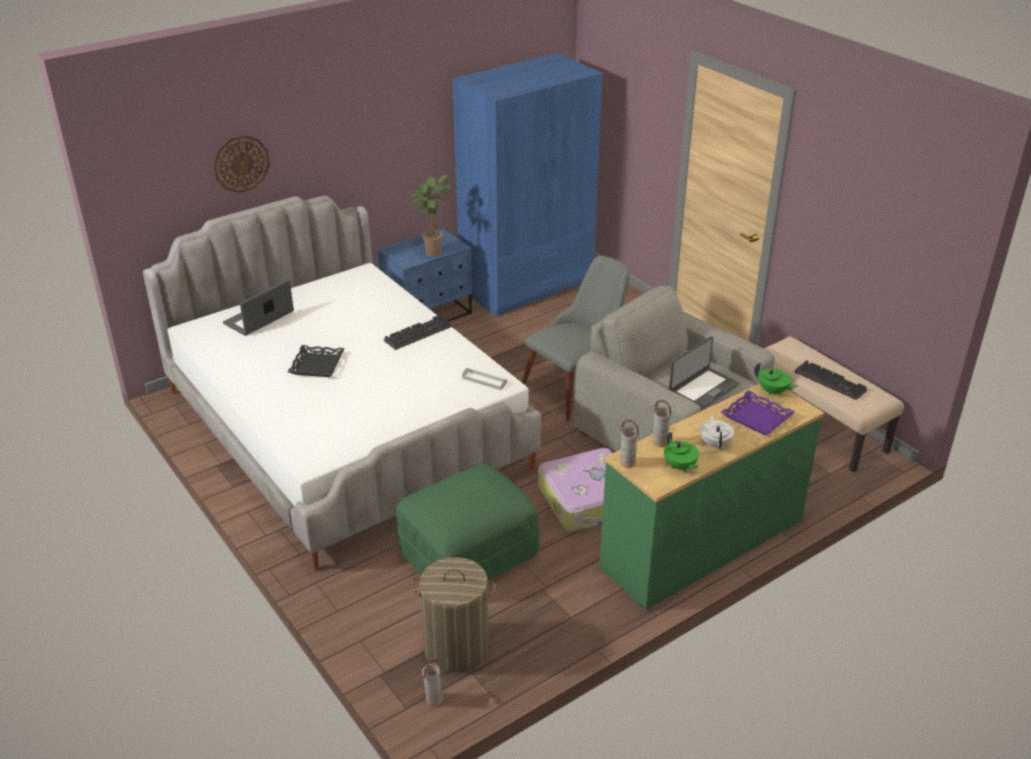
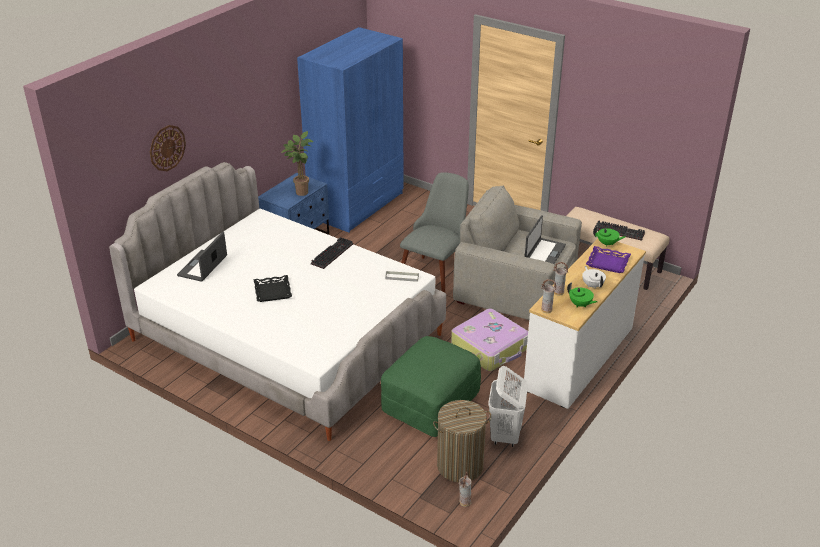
camera: 20 degrees left, 0 degrees up
(539, 623) = (505, 435): none -> white laundry basket
(703, 544) = (580, 358): green dresser -> white dresser

